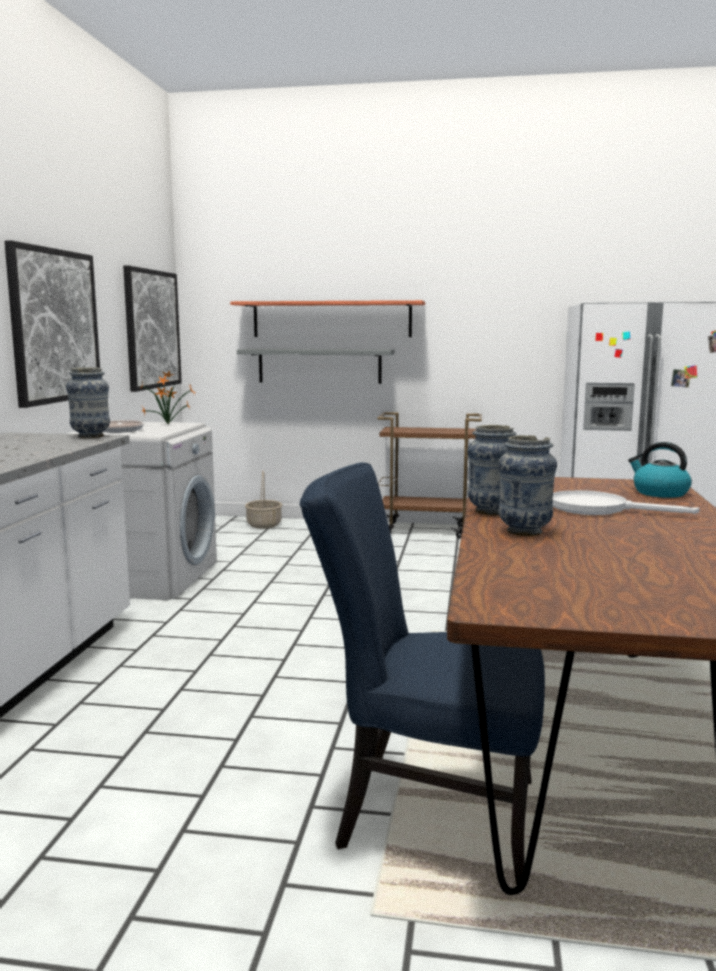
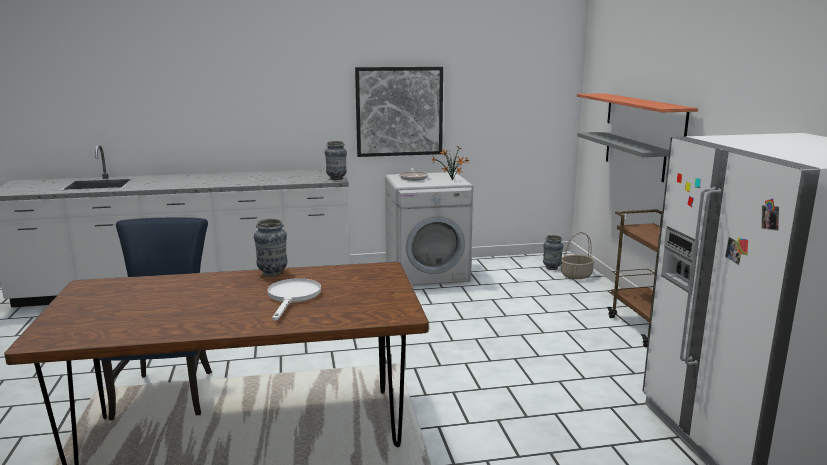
camera: 70 degrees right, 5 degrees up
(152, 329) = (530, 111): picture -> none
(524, 531) = (222, 283): vase -> vase (551, 268)
(659, 493) = (362, 314): kettle -> none

